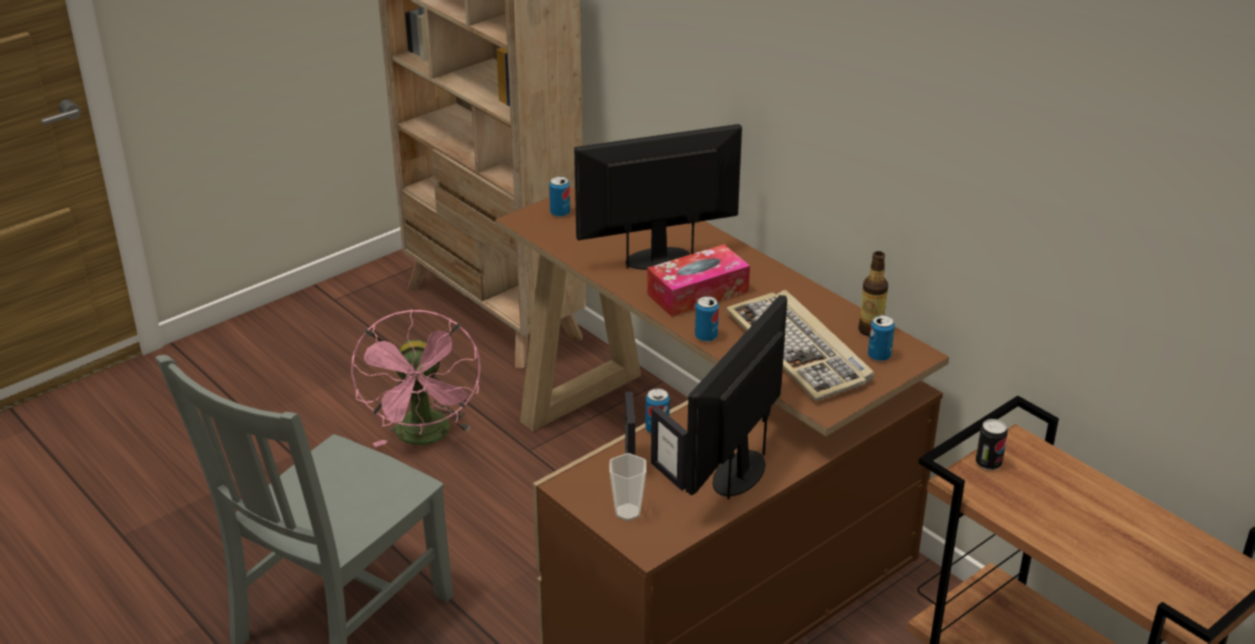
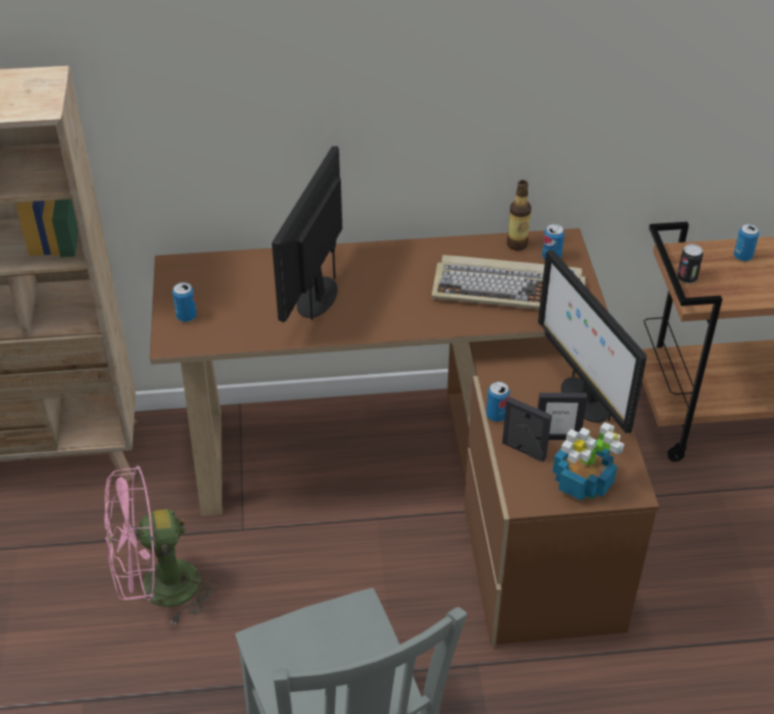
camera: 55 degrees left, 10 degrees up
(425, 437) = (158, 589): pink fan -> pink fan turned 135 degrees clockwise
(627, 512) = (583, 482): cup -> potted plant
(697, 293) = (386, 300): tissue box -> none
(706, 336) = (449, 325): can -> can (742, 256)

